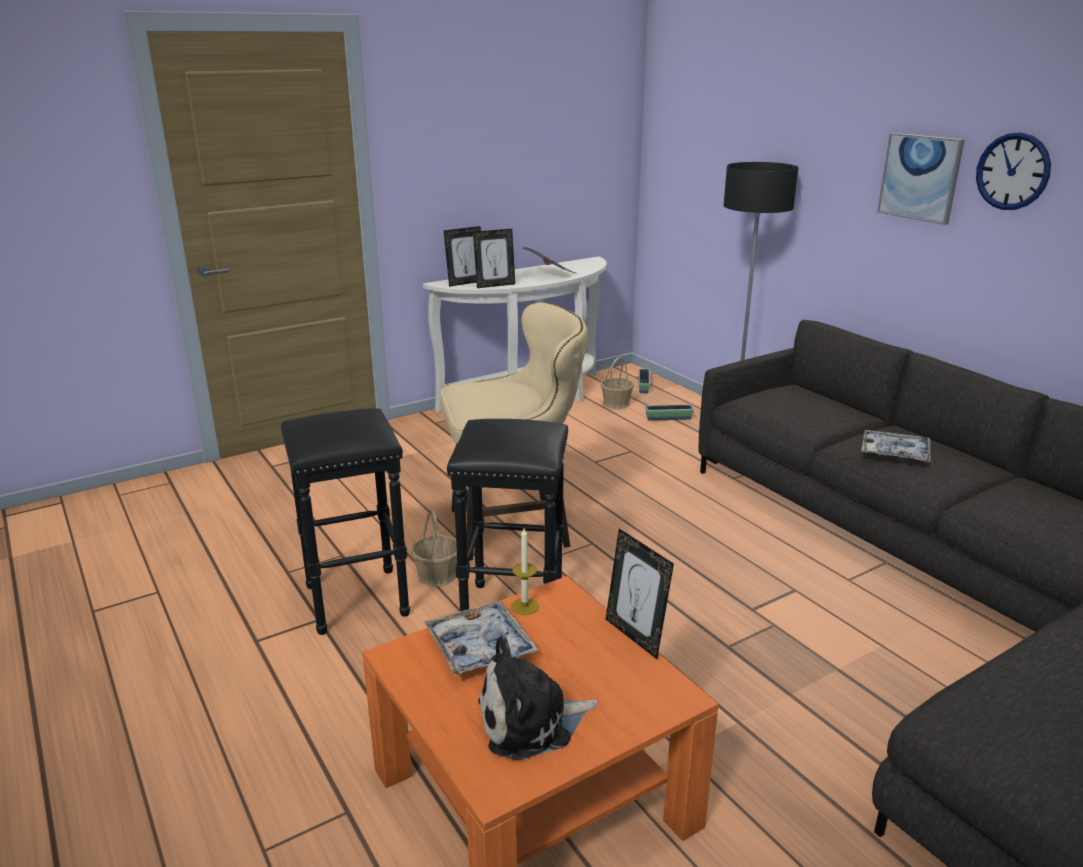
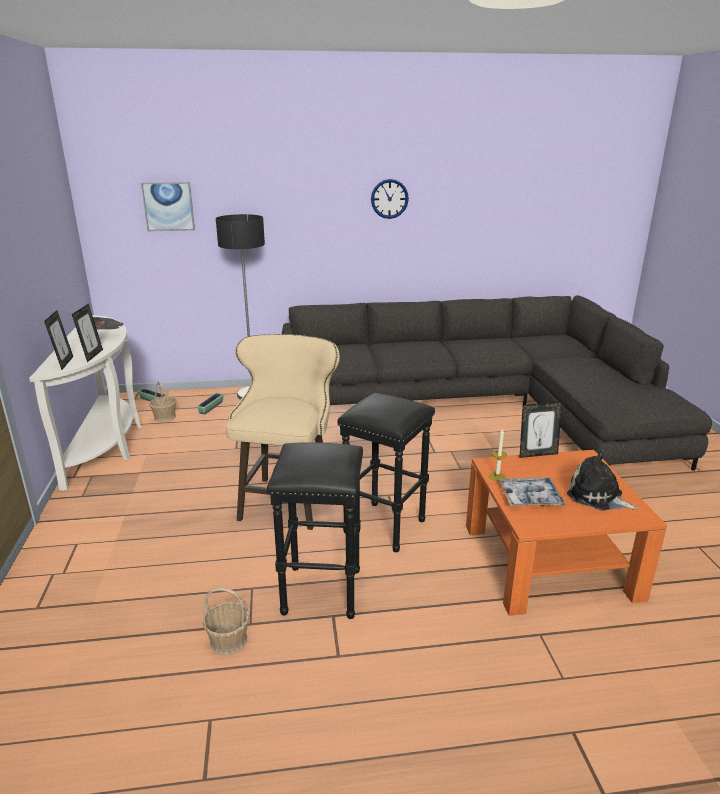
camera: 65 degrees left, 0 degrees up
(437, 574) = (319, 546): basket -> basket (228, 640)
(531, 721) = (597, 496): plush toy -> plush toy turned 120 degrees clockwise
(895, 453) = (409, 351): tray -> none
(920, 177) = (338, 209): picture -> picture (168, 206)

